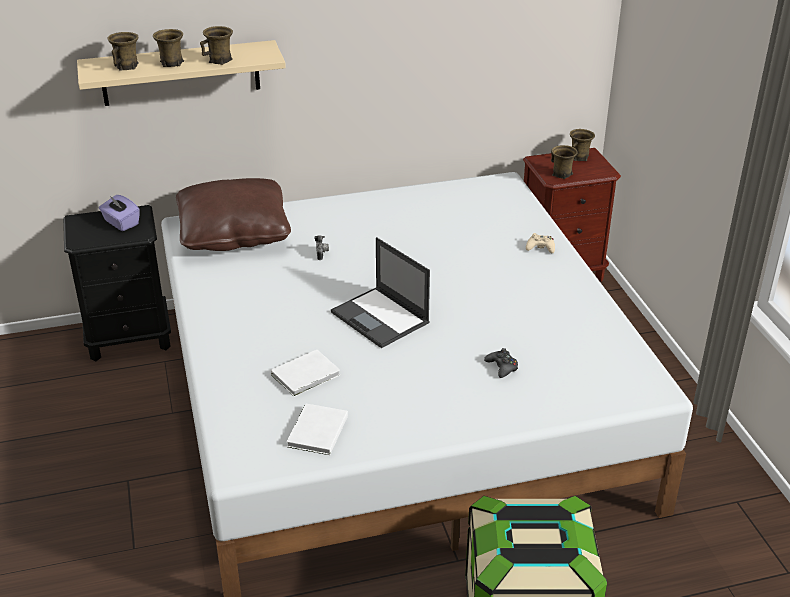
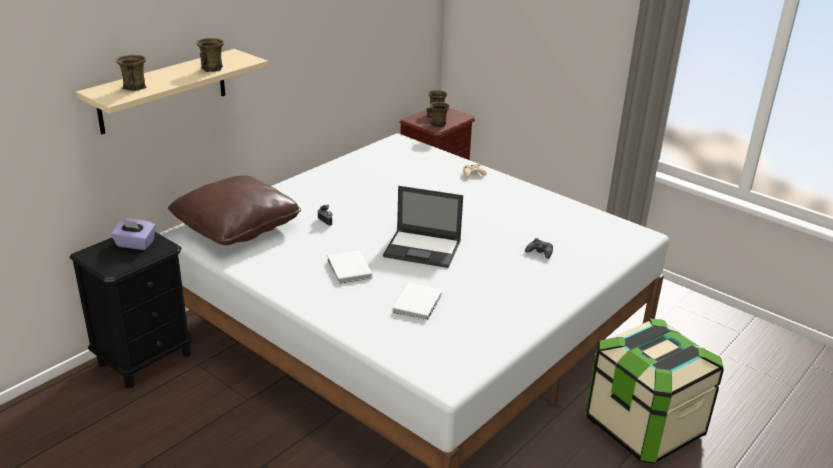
camera: 35 degrees left, 5 degrees down
(171, 63) = (172, 78): brown mug -> none
(316, 432) = (473, 337): white book -> white book (349, 269)

